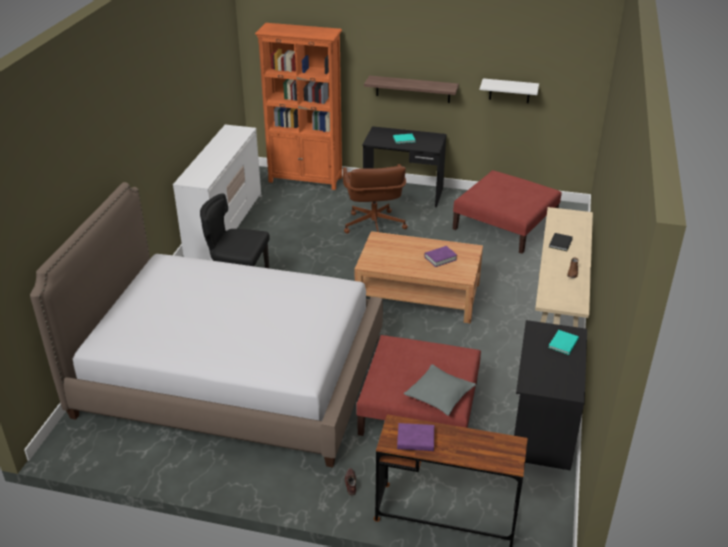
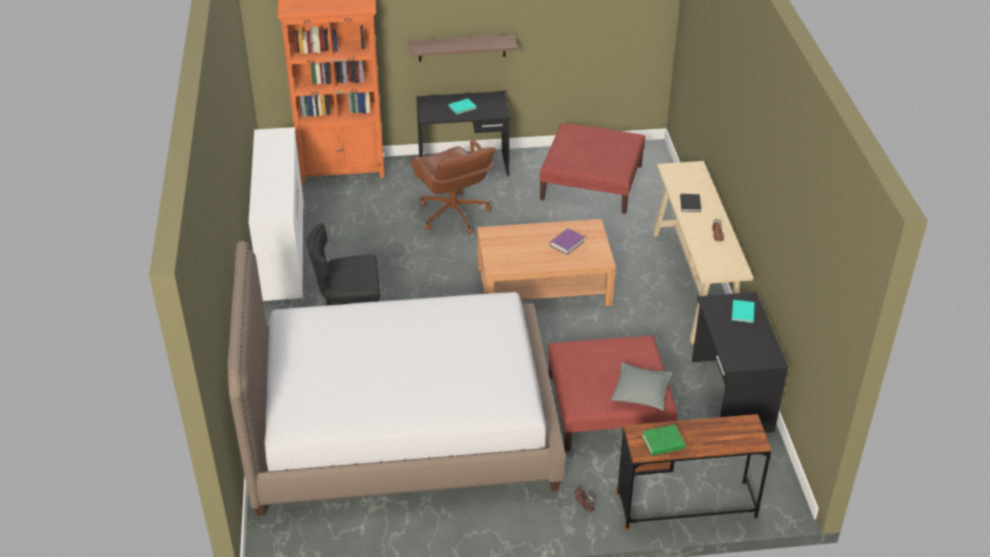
camera: 20 degrees left, 5 degrees up
(415, 440) = (663, 443): purple book -> green book
(509, 91) = (572, 34): white shelf -> none

